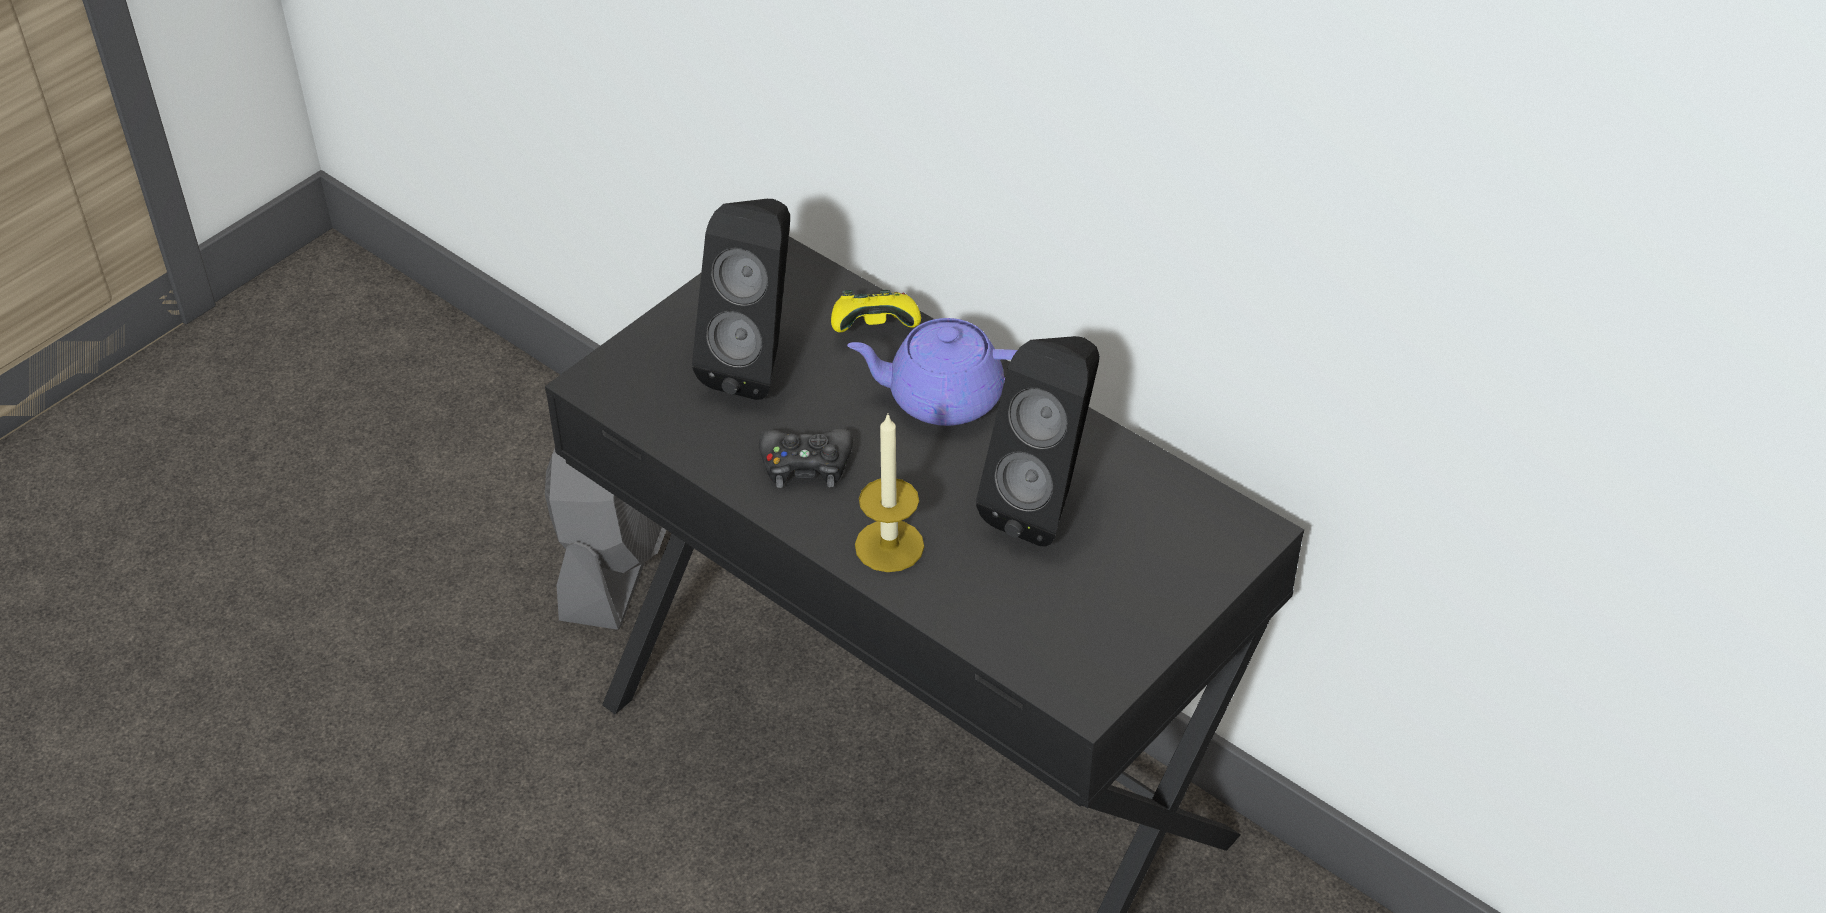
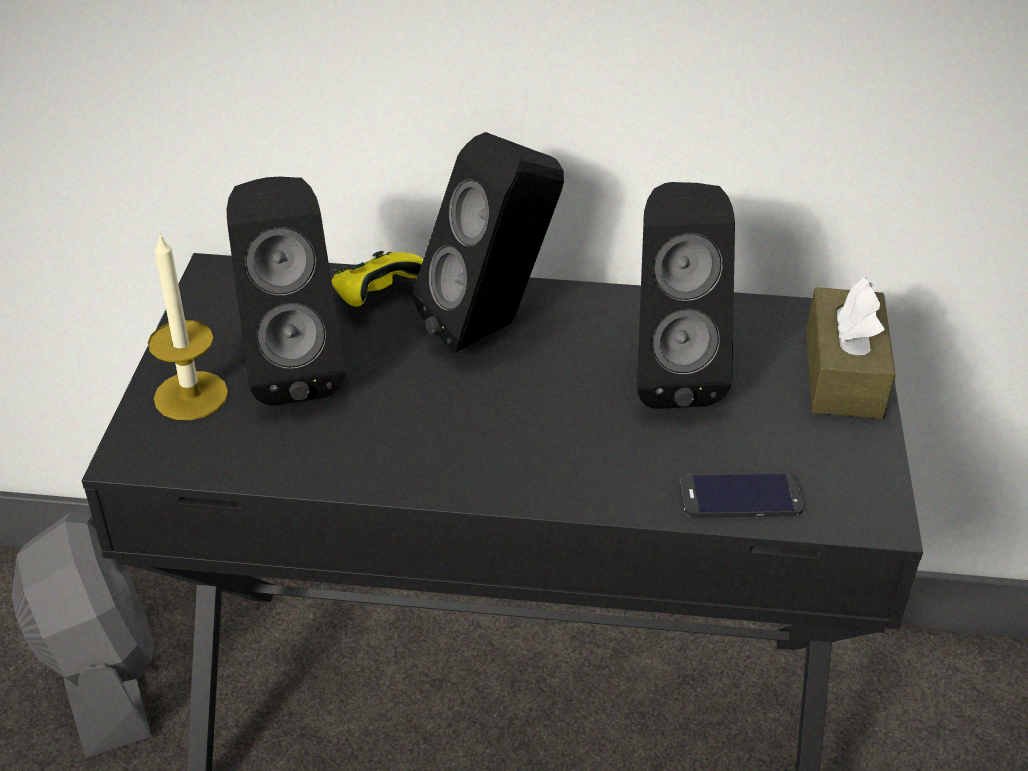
camera: 35 degrees left, 5 degrees down
(806, 465) = (424, 435): black game controller -> none
(889, 546) = (572, 469): candle -> candle (191, 395)
(942, 397) = (492, 326): purple teapot -> black speaker
(996, 630) = (740, 496): none -> phone
(1193, 574) = (843, 373): none -> brown tissue box

